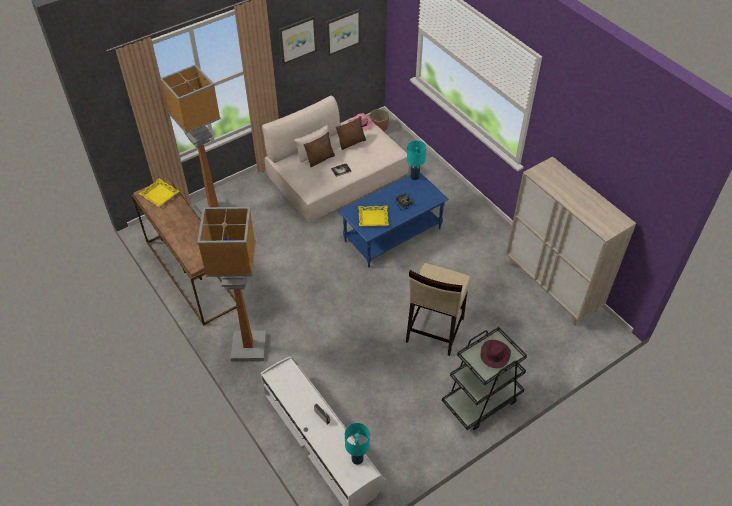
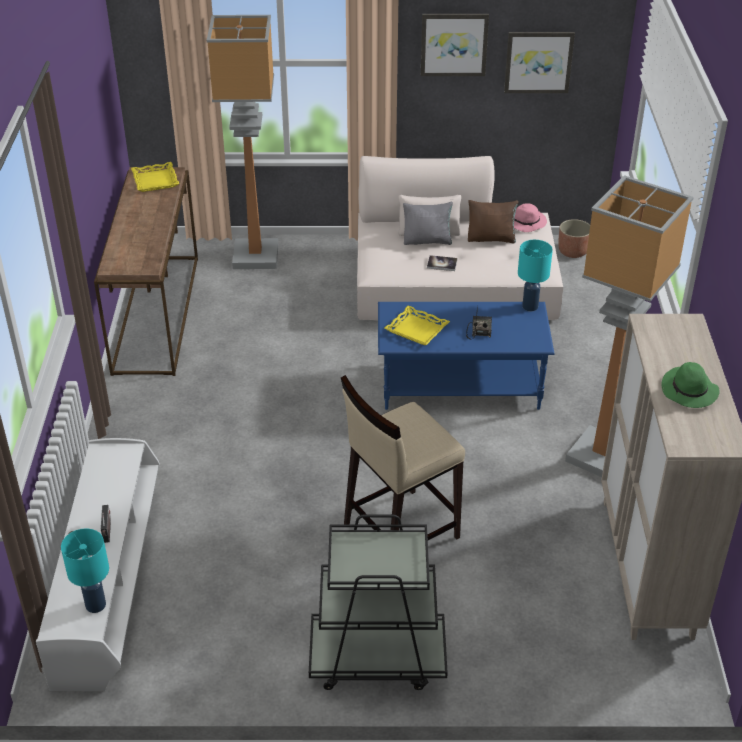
camera: 35 degrees right, 10 degrees down
(248, 346) = (137, 425): floor lamp -> floor lamp (600, 455)
(320, 159) = (427, 241): brown pillow -> grey pillow
(494, 354) = (385, 559): purple hat -> none
(584, 202) = (689, 391): none -> green hat

